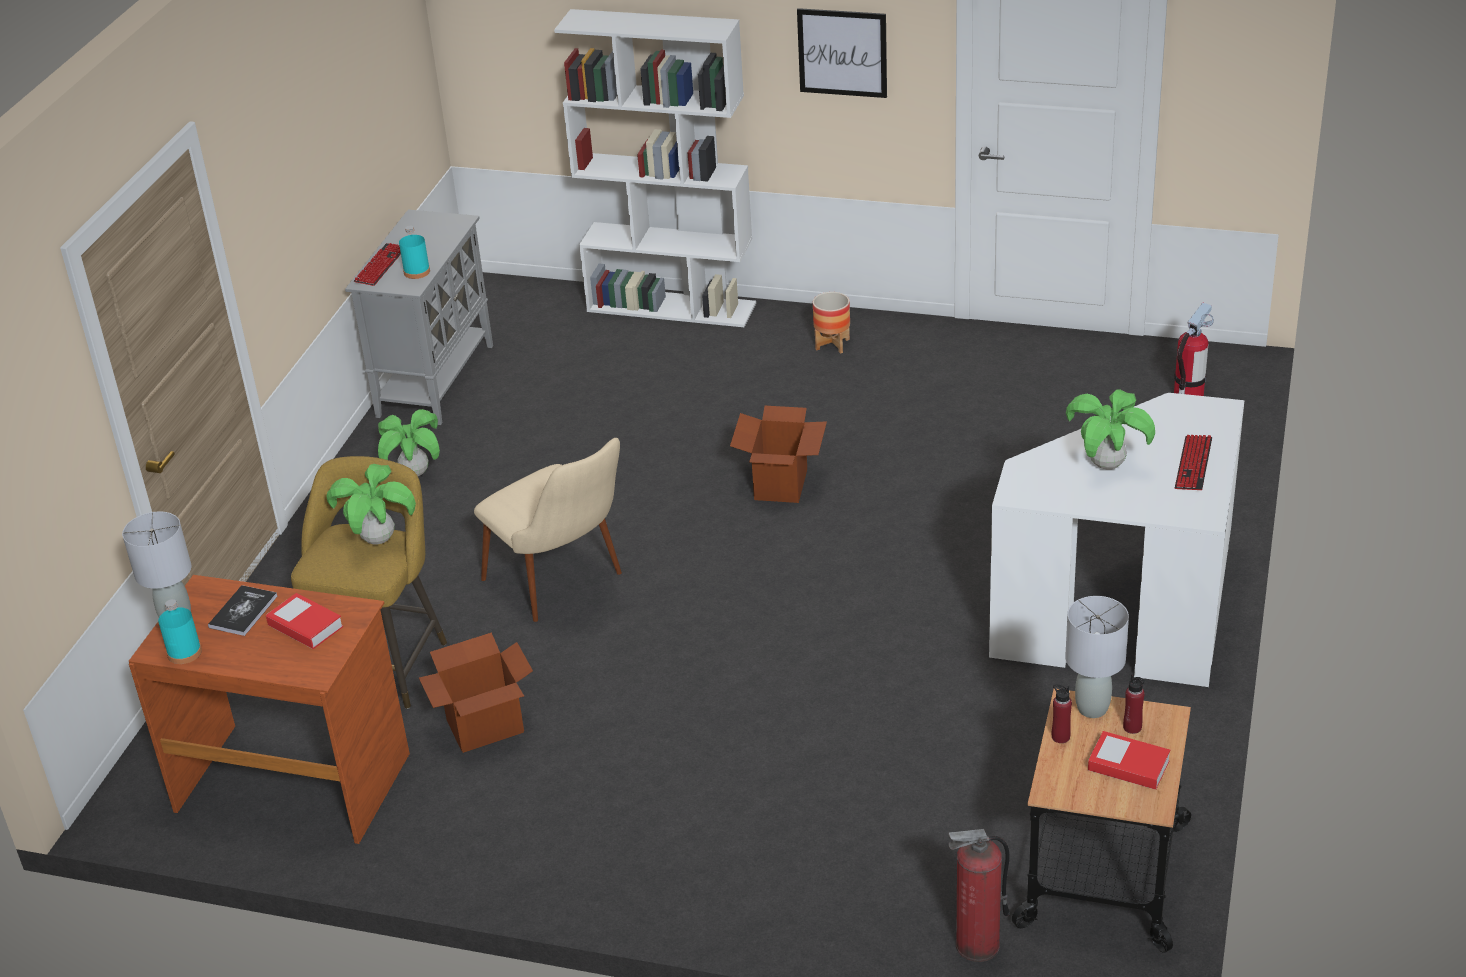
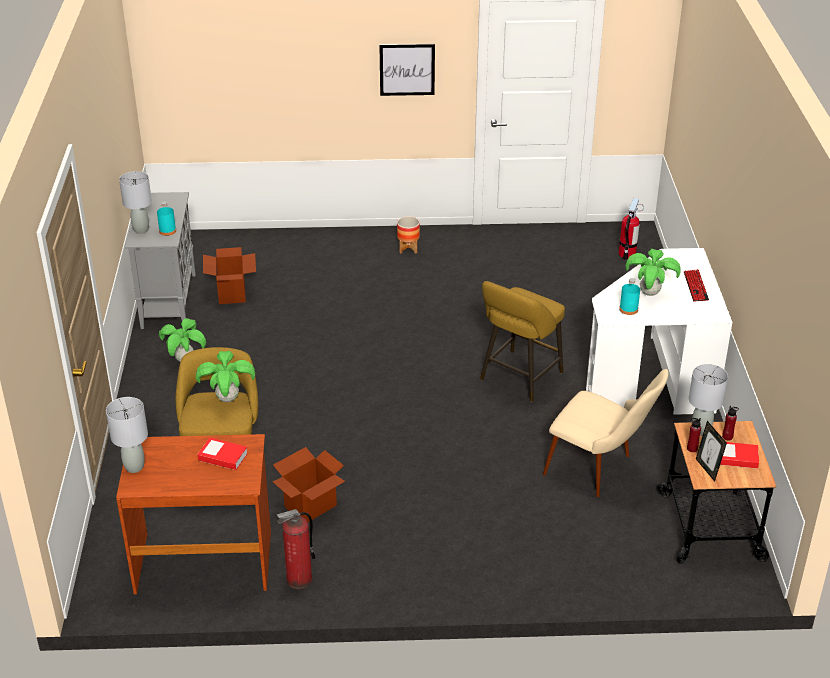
camera: 20 degrees left, 0 degrees up
(184, 652) = (151, 486): turquoise bottle -> turquoise bottle (628, 309)
(243, 612) = (176, 455): book -> none
(380, 266) = (141, 230): keyboard -> grey table lamp
(565, 587) = (318, 415): beige chair -> beige chair (600, 470)
(672, 307) = (298, 237): white bookcase -> none
(781, 485) = (419, 335): cardboard box -> cardboard box (232, 294)
(904, 578) = (518, 379): none -> yellow stool
(977, 945) = (662, 578): fire extinguisher -> fire extinguisher (299, 579)
(1068, 776) = (707, 469): none -> picture frame

